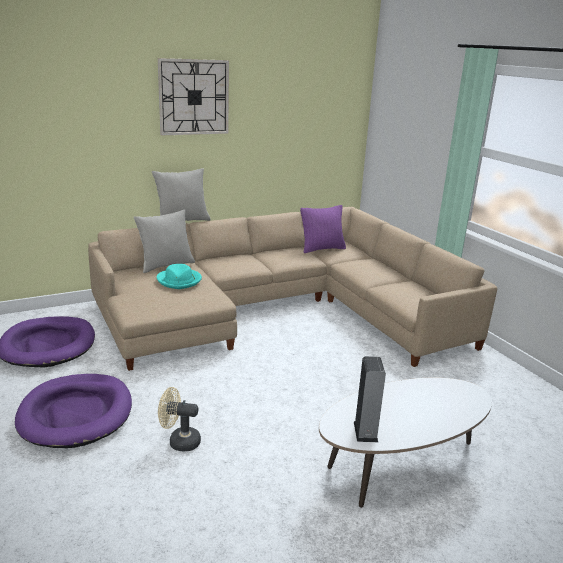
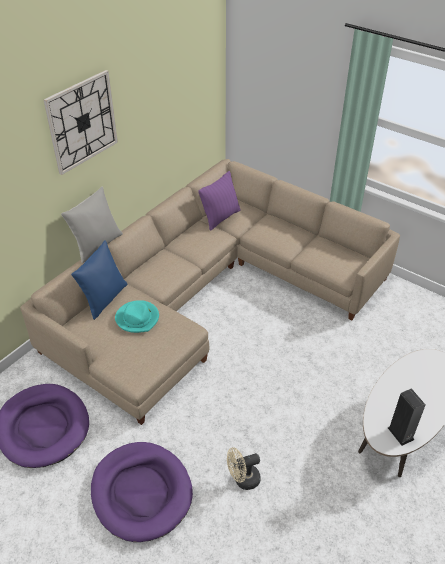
camera: 25 degrees left, 20 degrees up
(166, 265) = (104, 299): grey pillow -> blue pillow

